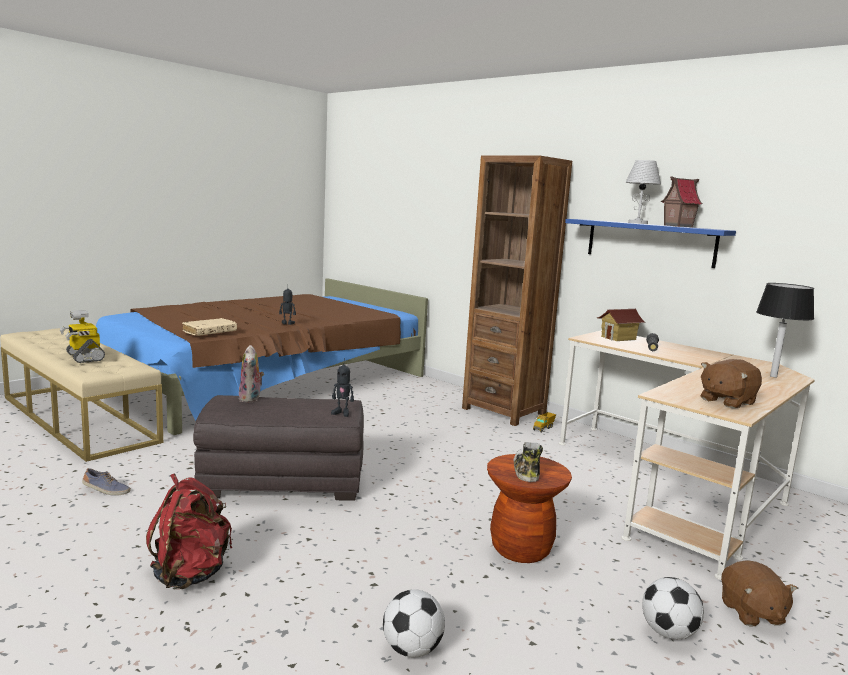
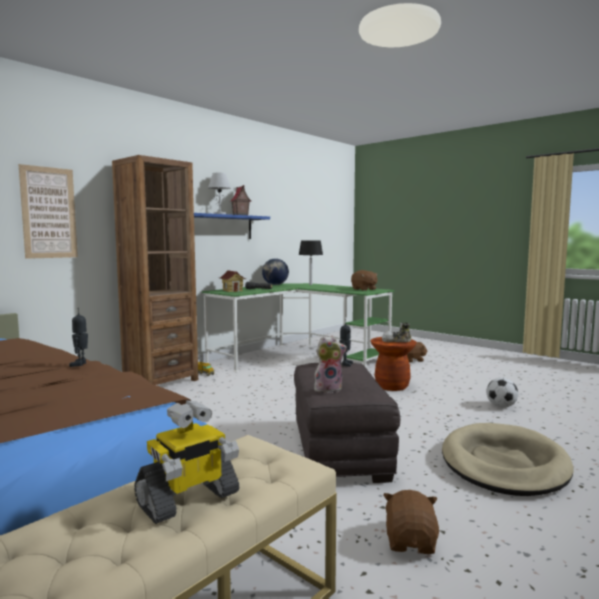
camera: 90 degrees left, 5 degrees down
(106, 491) = (411, 542): shoe -> brown plush toy
(191, 574) = (504, 464): red backpack -> beige dog bed
(210, 332) = (135, 390): beige book -> none
(461, 215) = (49, 213): none -> picture
(668, 633) = (439, 370): football -> none
(678, 487) = (298, 356): beige desk -> green desk
(736, 358) = (275, 285): none -> globe

